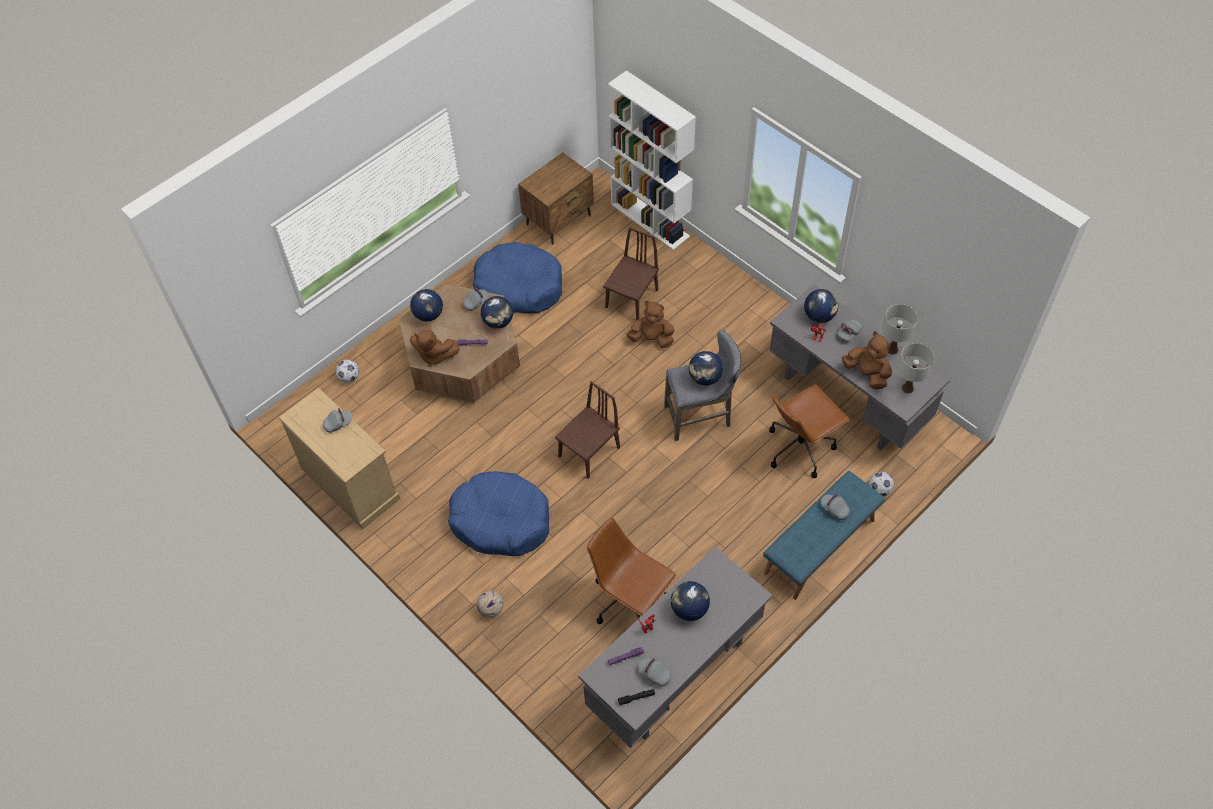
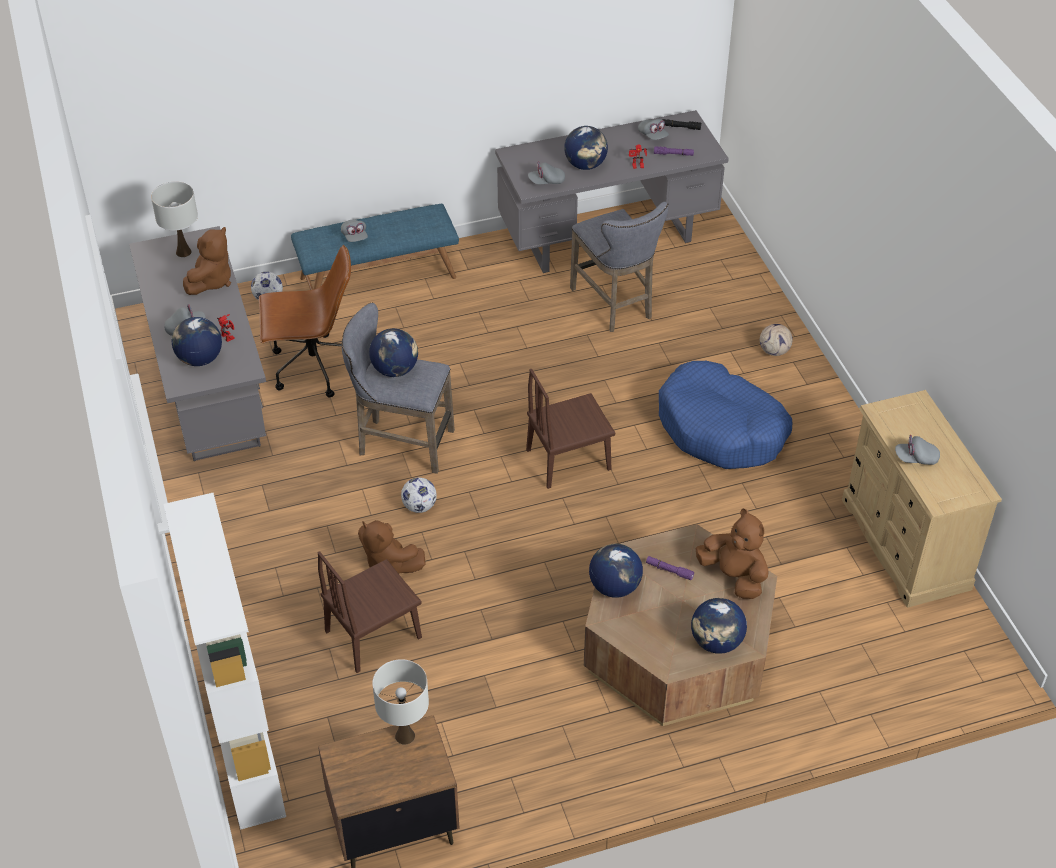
camera: 155 degrees left, 10 degrees down
(349, 377) = (864, 693): football -> football (419, 507)
(475, 302) = (634, 631): grey cap -> grey cap (546, 181)
(519, 286) = (530, 730): blue dog bed -> none
(630, 601) = (615, 305): brown office chair -> grey stool
(867, 374) = (211, 281): brown plush toy -> brown plush toy turned 135 degrees counterclockwise
(892, 349) = (156, 293): white table lamp -> white table lamp (405, 736)

